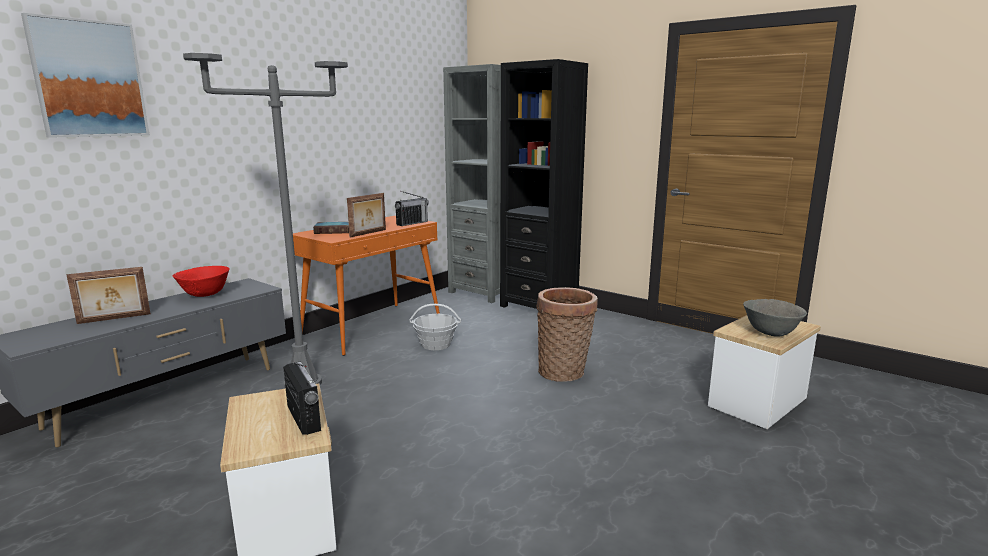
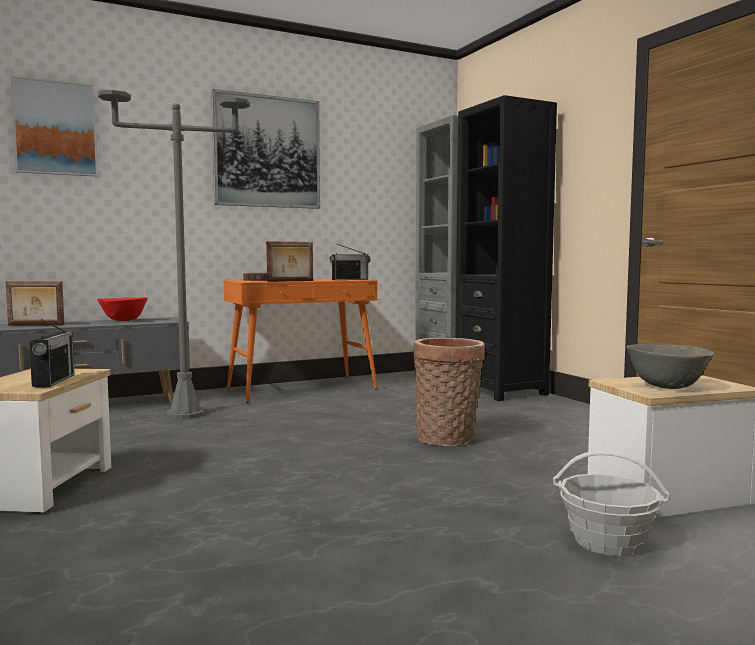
camera: 25 degrees right, 10 degrees down
(316, 96) = (267, 152): none -> picture
(436, 344) = (343, 405): basket -> basket (607, 542)

